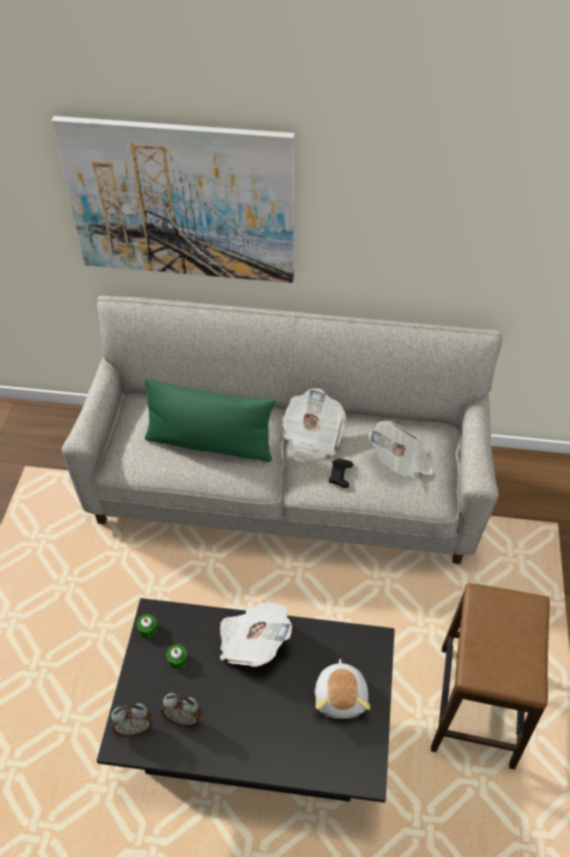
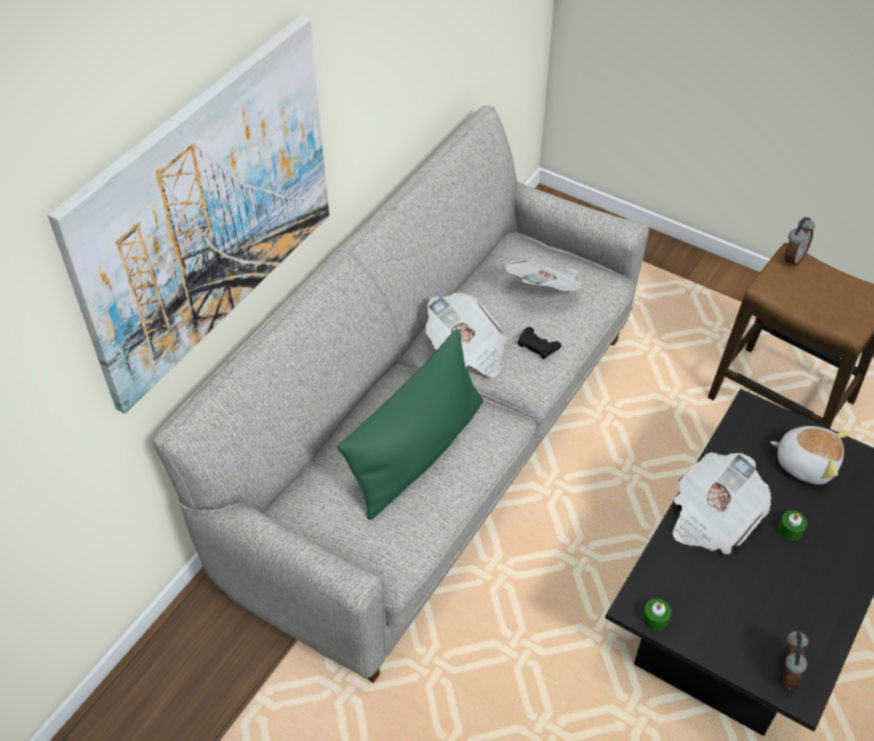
camera: 65 degrees left, 0 degrees up
(177, 659) = (709, 600): green candle -> green candle (790, 529)
(183, 718) = (788, 618): alarm clock -> alarm clock (792, 259)

